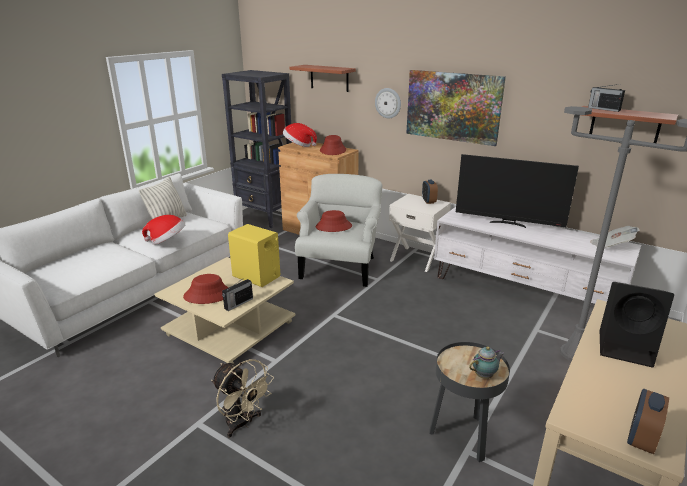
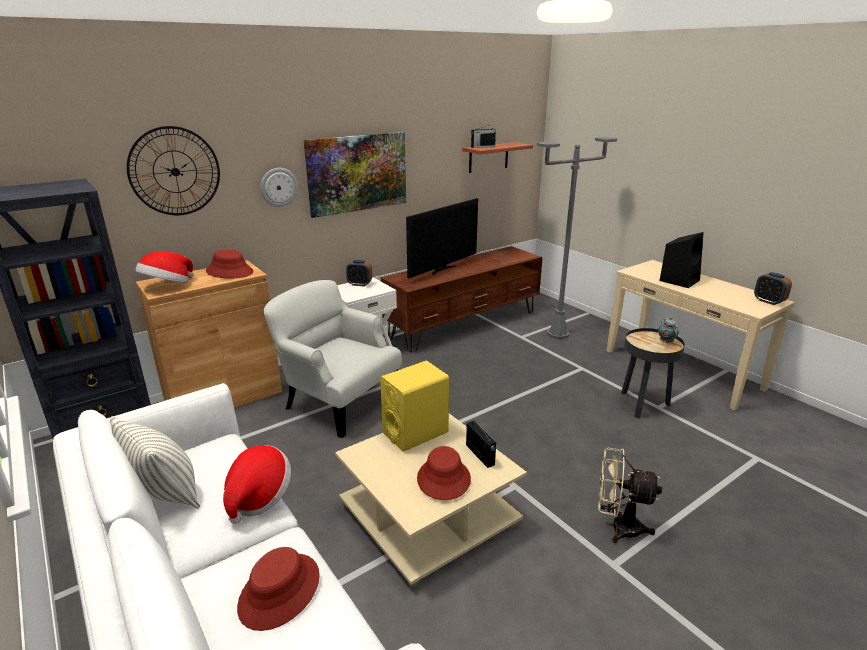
camera: 70 degrees left, 0 degrees up
(242, 424) = (618, 526): beige fan -> beige fan turned 135 degrees counterclockwise
(329, 78) = (175, 171): shelf -> wall clock
(333, 227) = (334, 354): red hat -> red hat (280, 591)
(523, 292) = (464, 324): white tv stand -> brown tv stand
(611, 246) = (509, 253): newspaper -> none

